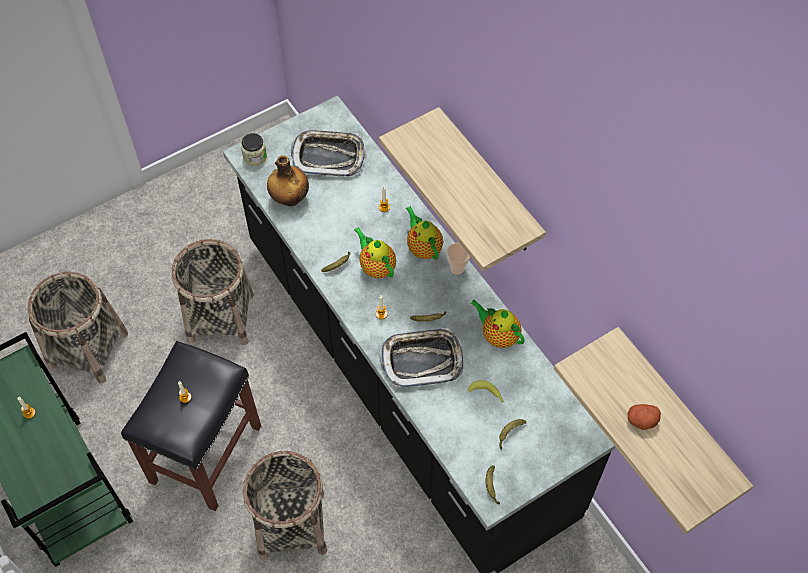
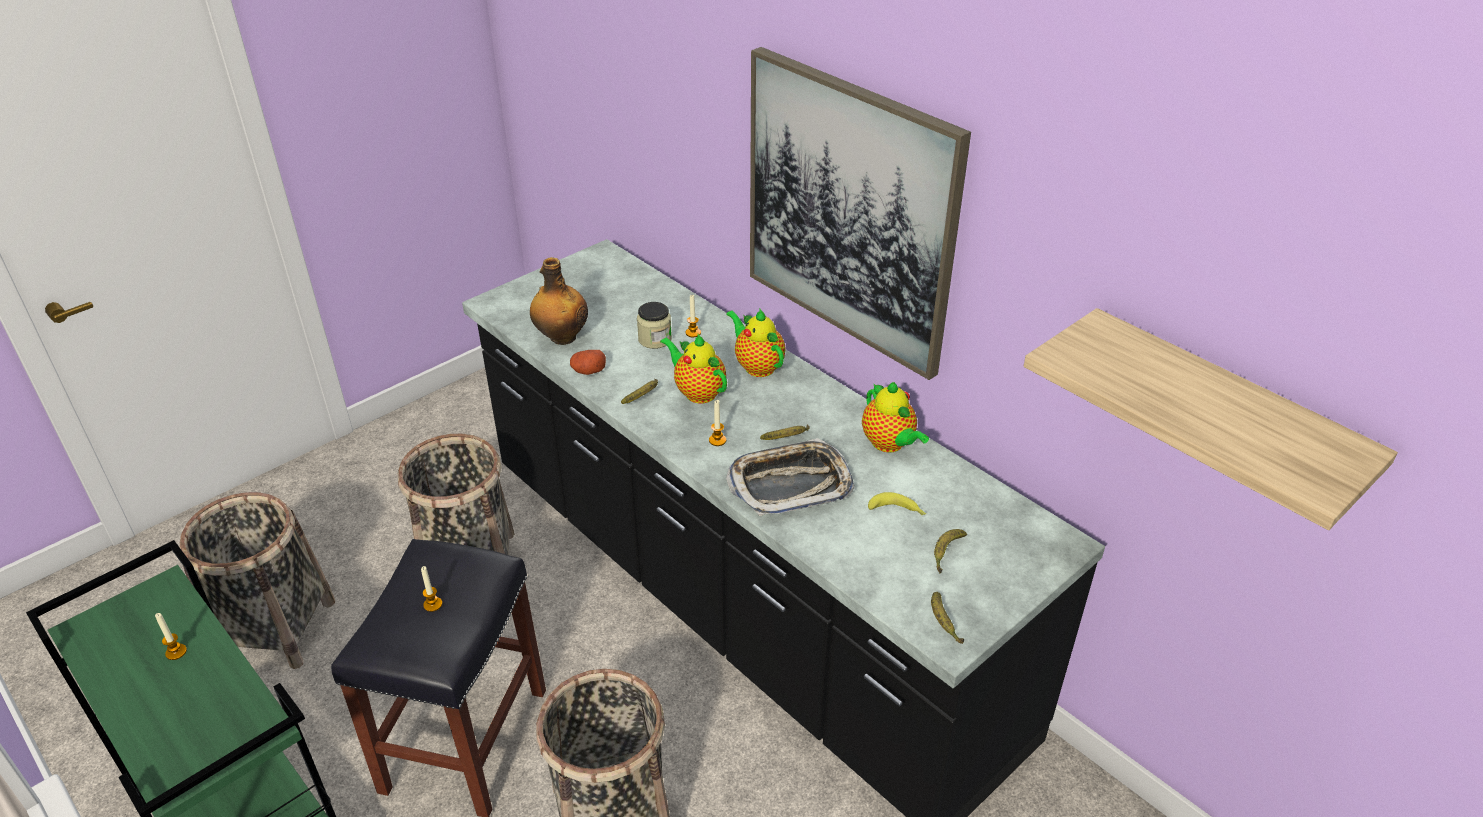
camera: 10 degrees left, 20 degrees down
(255, 157) = (507, 303): jar -> jar (655, 339)
(328, 156) = (607, 293): tray -> none
(457, 269) = (810, 382): cup -> none
(488, 185) = (850, 211): shelf -> picture
(498, 335) = (889, 444): teapot -> teapot turned 150 degrees counterclockwise
(641, 421) = (1186, 399): potato -> potato (588, 371)

